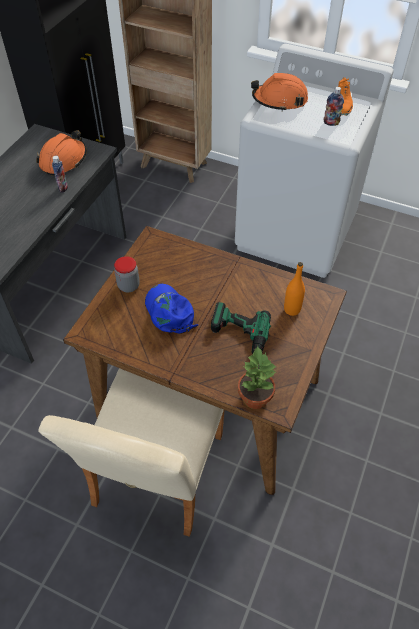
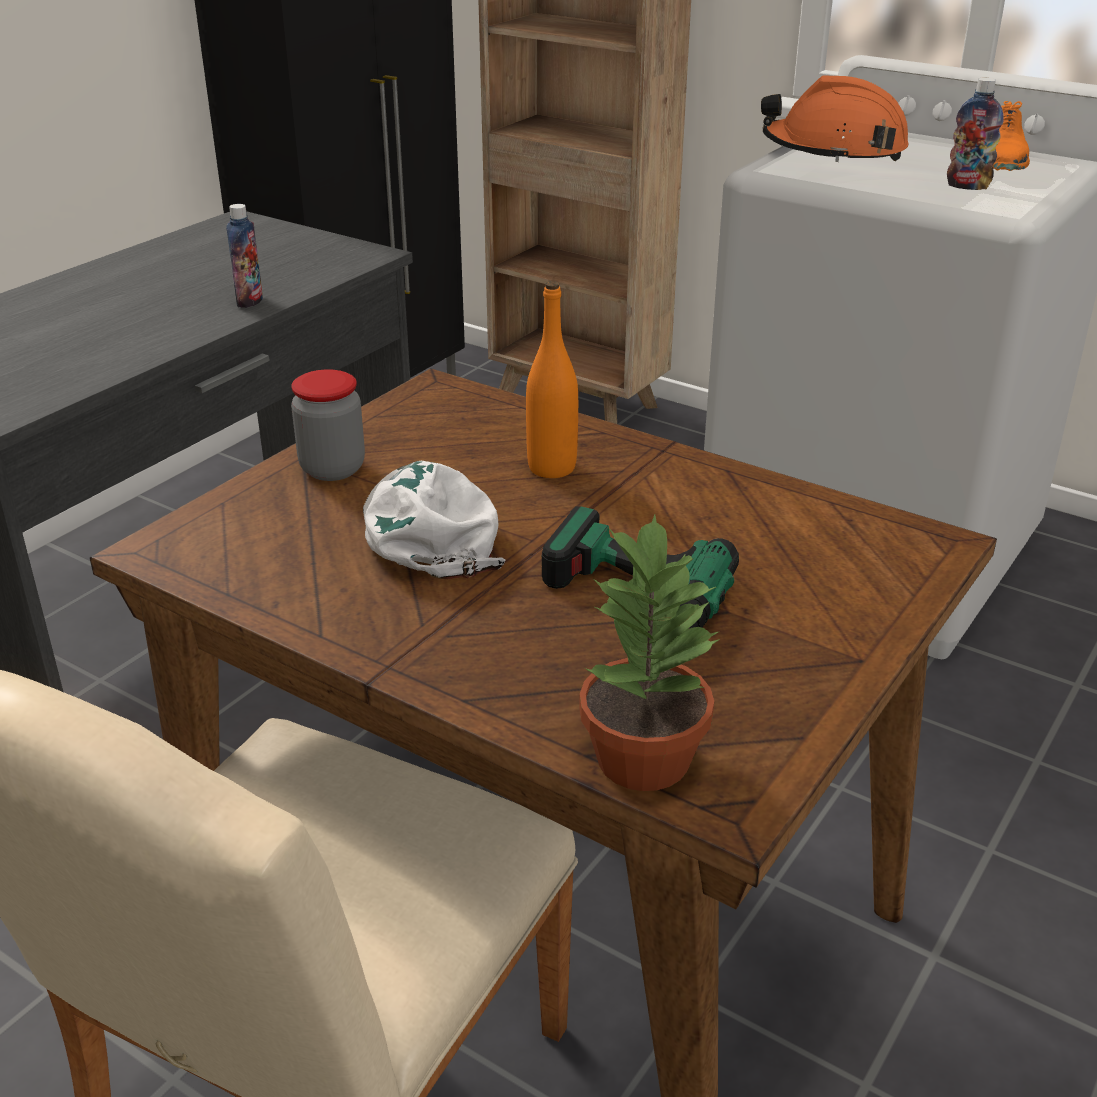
camera: 10 degrees right, 20 degrees down
(63, 160) = (274, 261): orange hard hat -> none
(169, 312) = (429, 530): blue cap -> white cap
(292, 309) = (812, 561): orange bottle -> orange bottle (552, 468)

